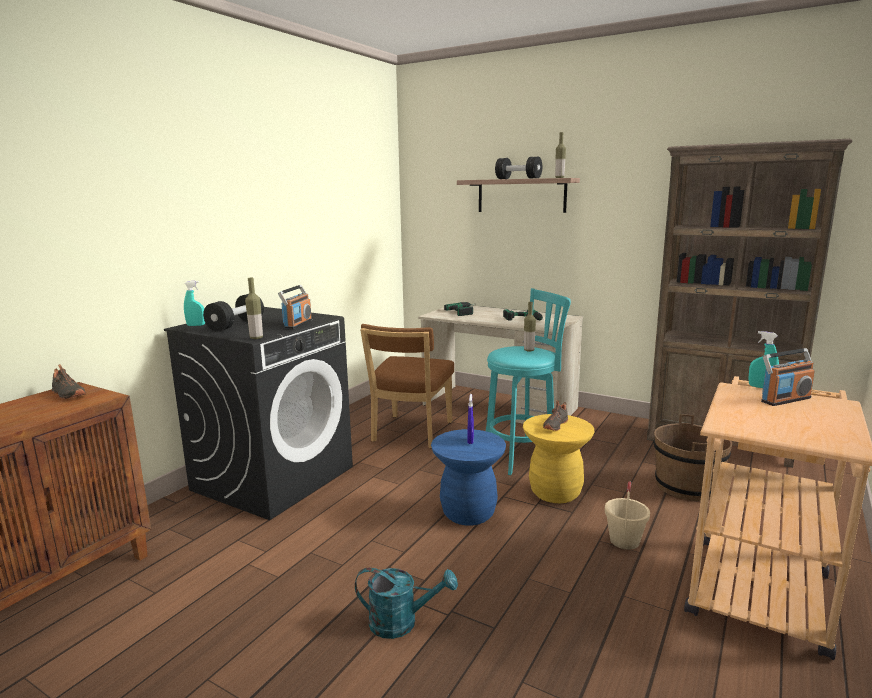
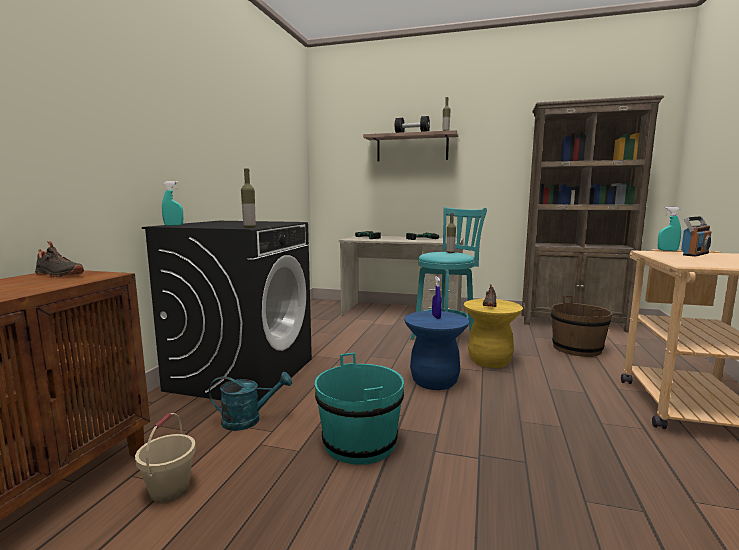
camera: 15 degrees left, 5 degrees down
(236, 325) = (214, 224): black dumbbell -> none
(297, 324) = (274, 223): radio -> none
(340, 577) = (359, 442): none -> turquoise bucket
(402, 622) = (444, 471): turquoise watering can -> turquoise watering can (248, 420)
(410, 433) = (344, 333): brown chair -> none
(624, 541) = (568, 386): beige bucket -> beige bucket (170, 490)

